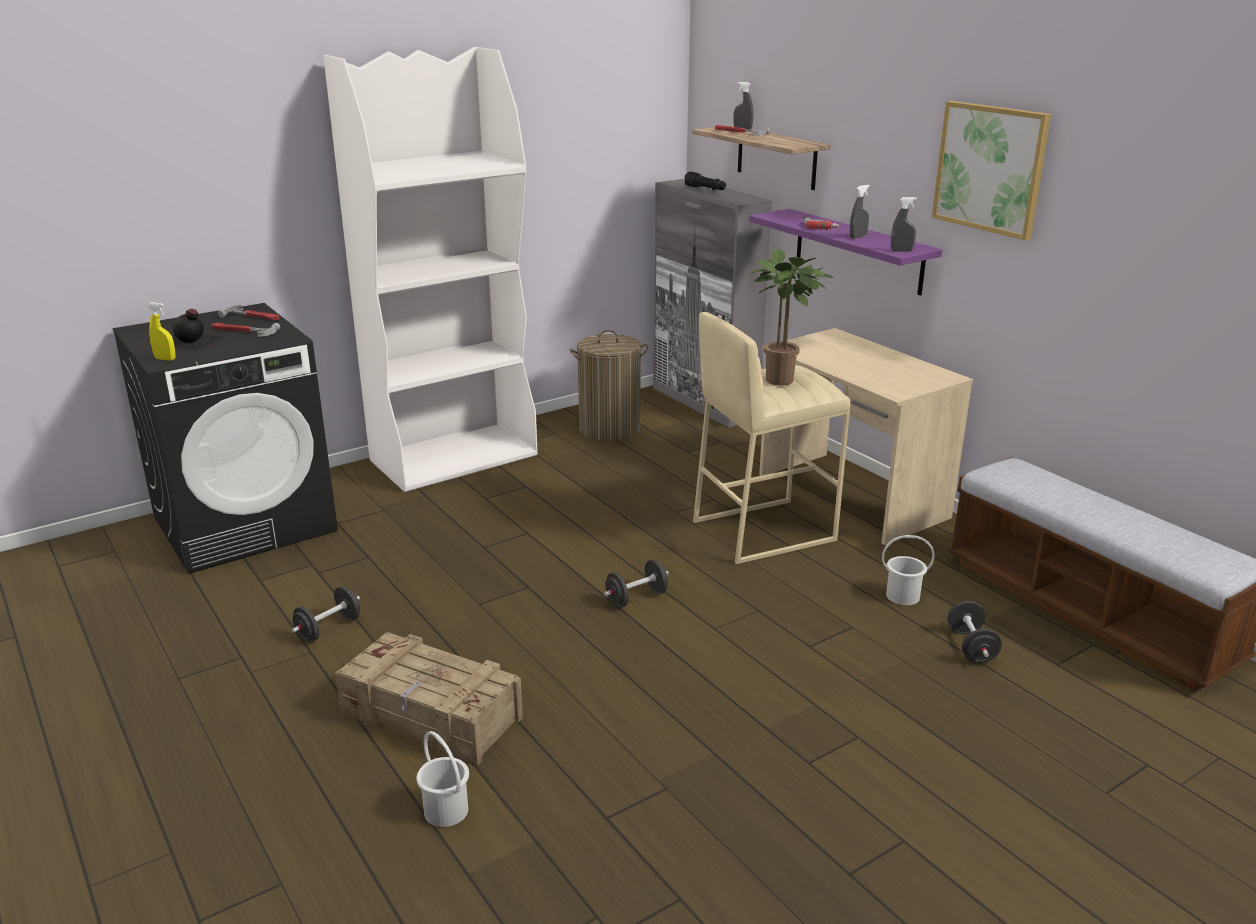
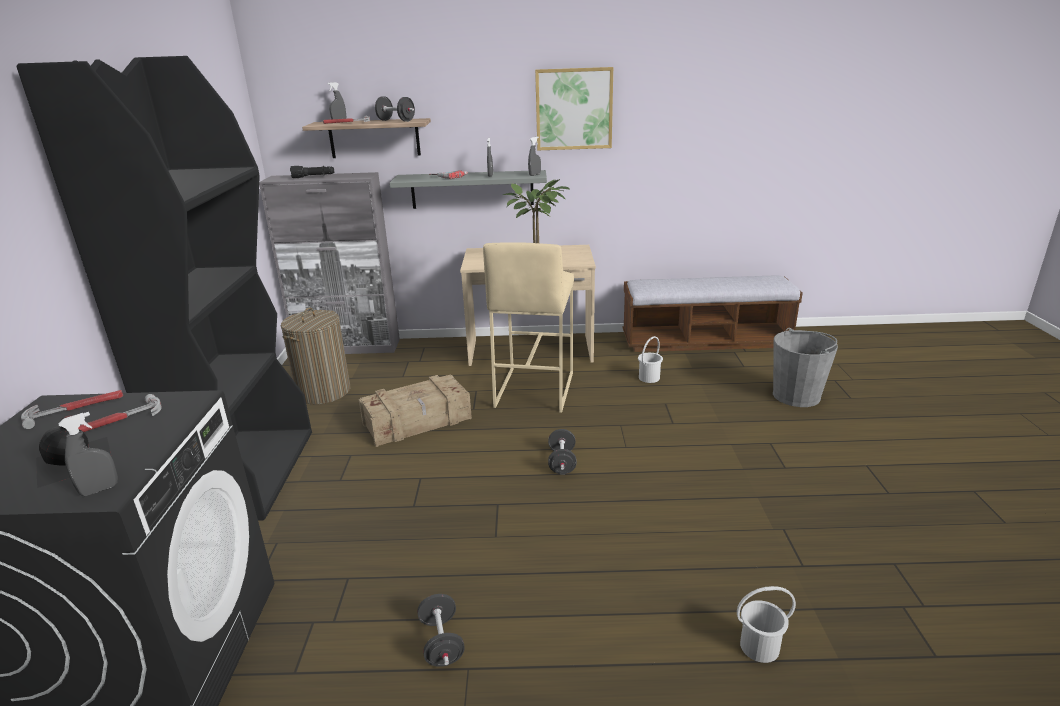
camera: 55 degrees left, 0 degrees up
(165, 359) = (99, 489): yellow spray bottle -> grey spray bottle
(431, 716) = (631, 615): crate -> crate (418, 421)
(455, 457) = (248, 473): white bookcase -> black bookcase
(858, 251) = (472, 189): purple shelf -> grey shelf
(971, 647) = (712, 380): black dumbbell -> black dumbbell (396, 121)
(1033, 734) = (796, 395): none -> grey bucket

